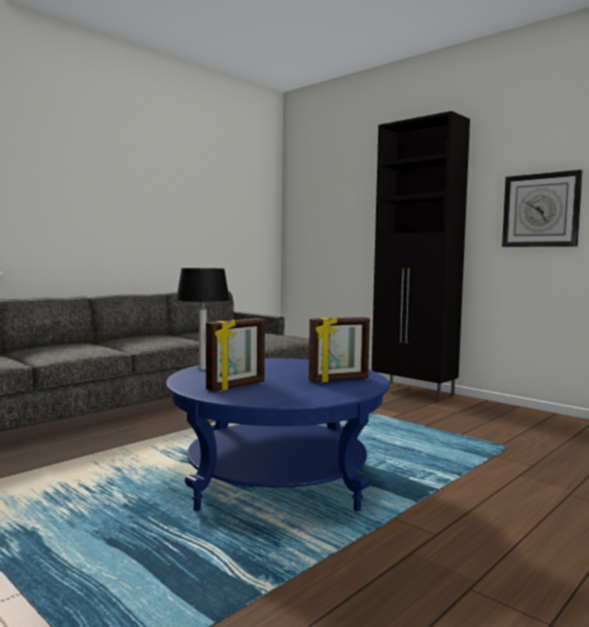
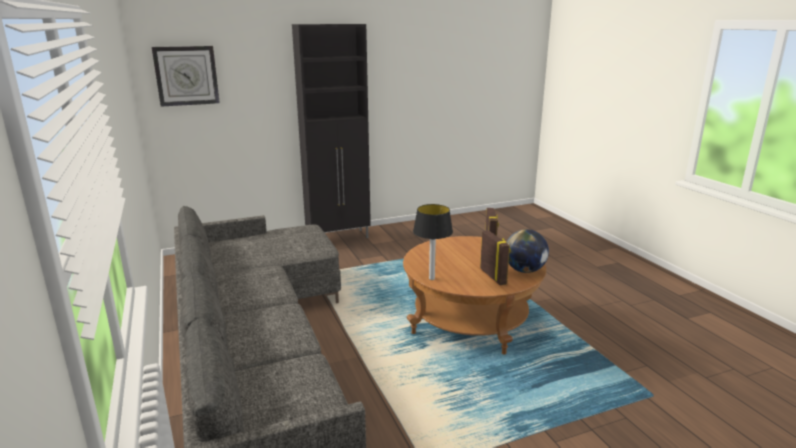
camera: 65 degrees left, 15 degrees up
(277, 479) = (470, 321): blue coffee table -> brown coffee table
(278, 397) = (524, 270): none -> globe
(541, 210) = (405, 94): wall clock -> wall clock (186, 75)

